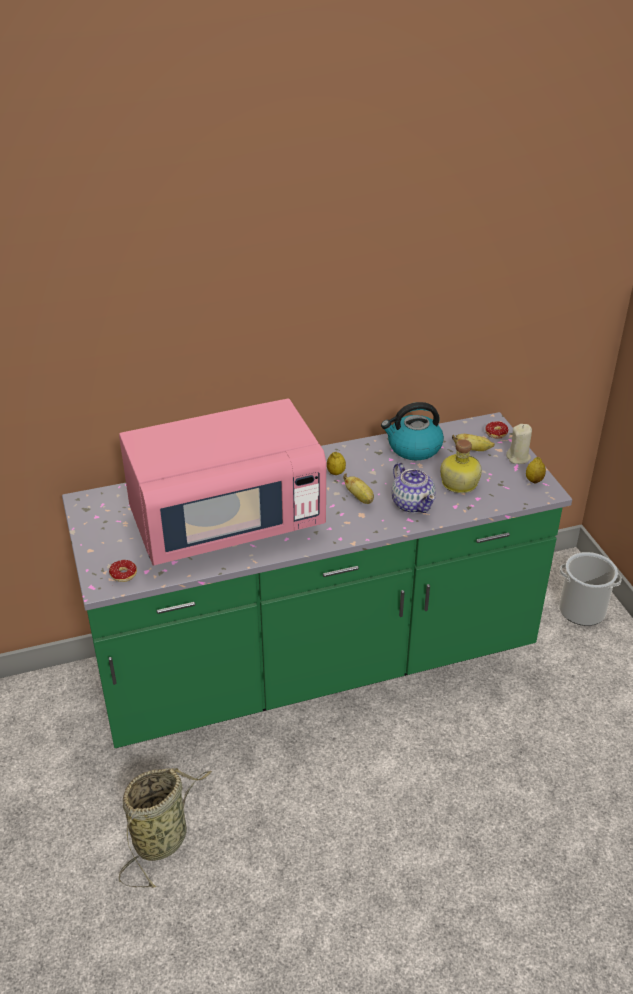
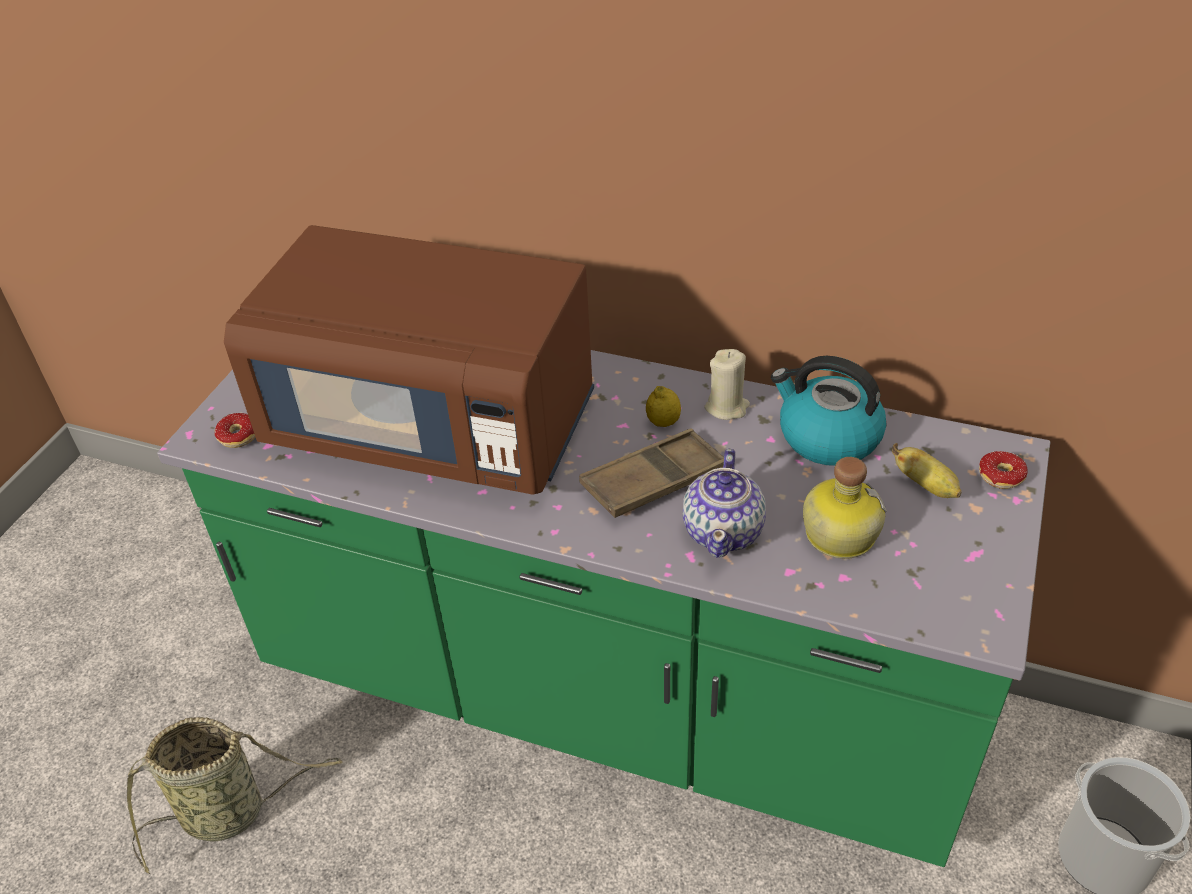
camera: 40 degrees right, 5 degrees up
(226, 523) = (434, 427): pink microwave -> brown microwave
(360, 498) = (654, 480): banana -> brown tray
(518, 458) = (997, 539): beige candle -> beige candle (727, 407)
(534, 480) = (983, 596): lemon -> none

